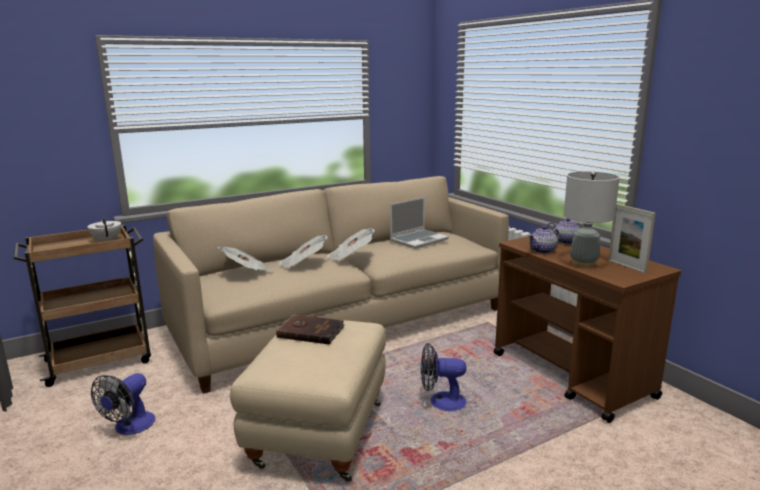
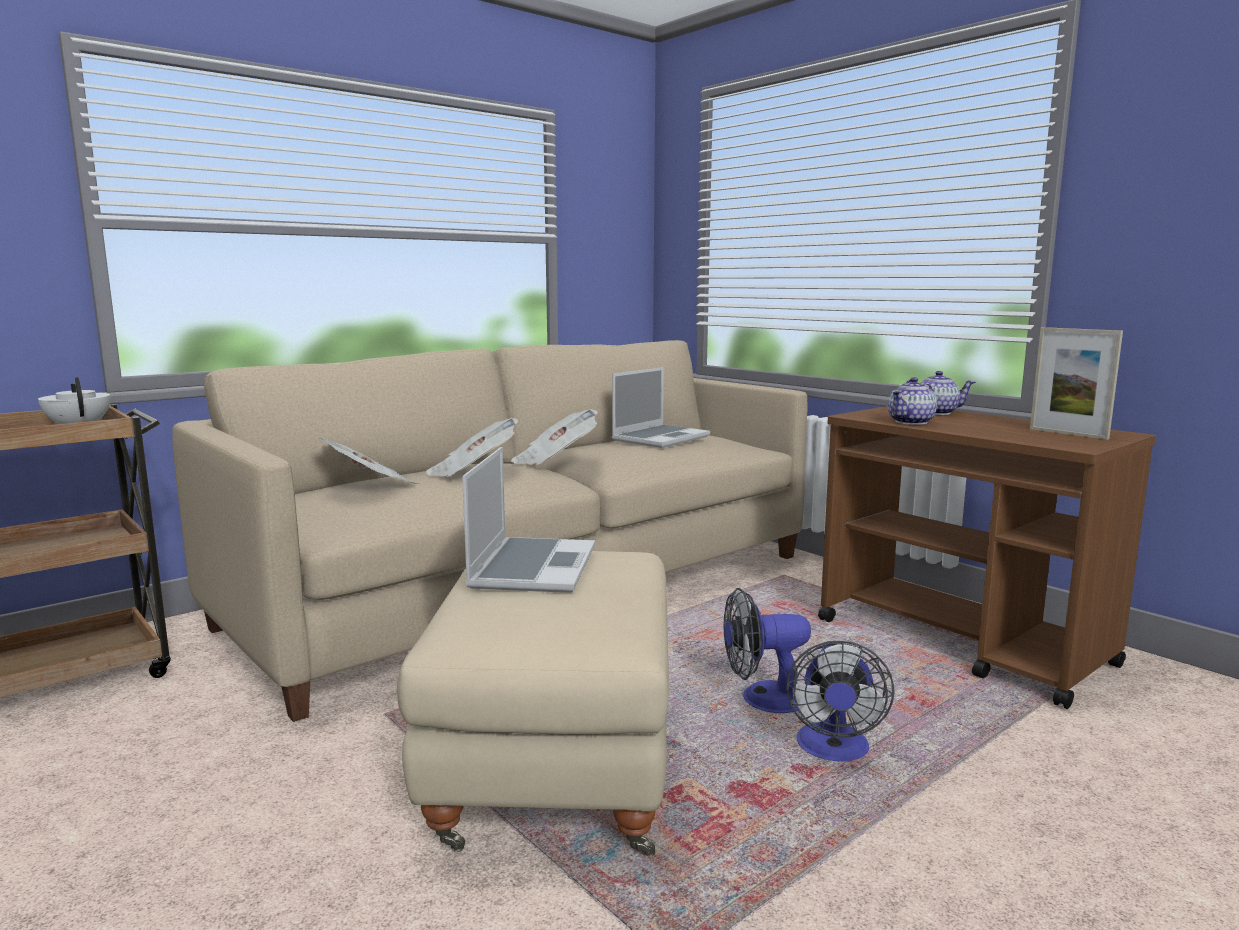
camera: 10 degrees left, 5 degrees down
(130, 427) = (143, 798): fan -> fan (833, 750)
(310, 331) = (532, 567): brown book -> laptop
(583, 264) = (995, 433): grey table lamp -> none

